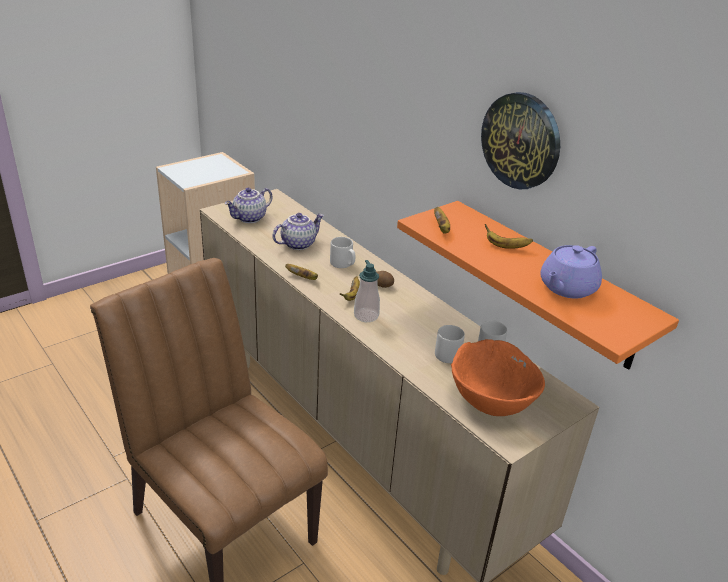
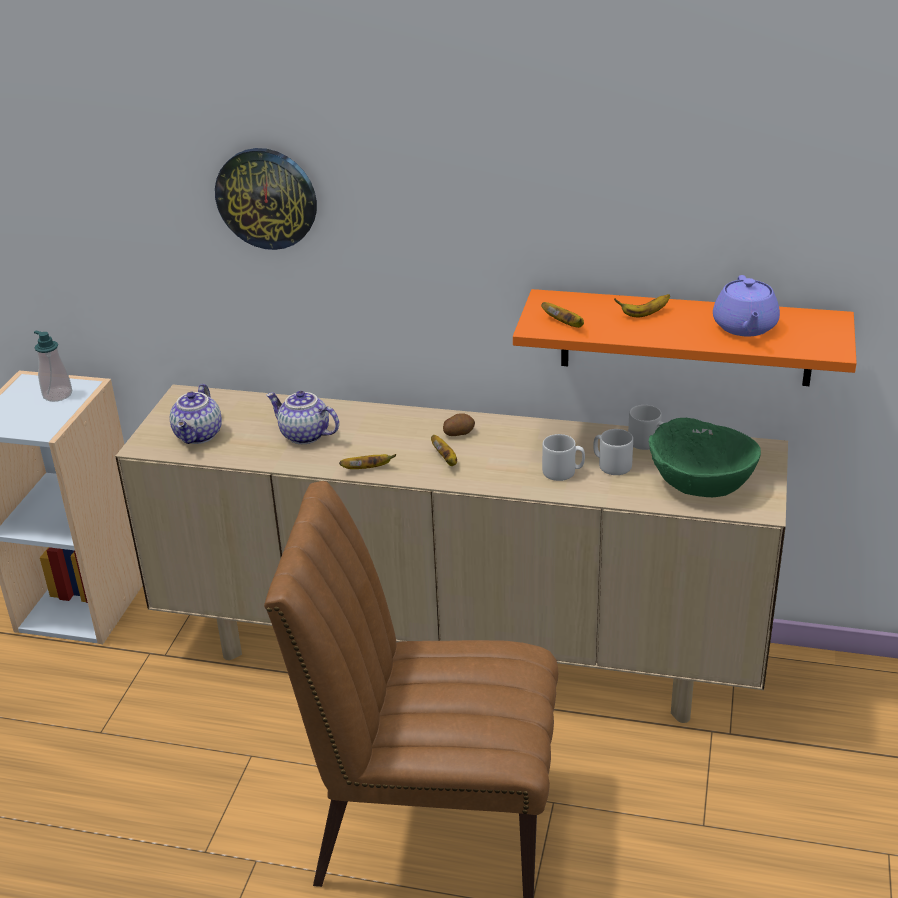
camera: 35 degrees left, 0 degrees up
(298, 244) = (303, 436): teapot -> teapot turned 75 degrees counterclockwise
(343, 264) = (387, 432): grey mug -> grey mug (563, 472)
(366, 316) = (489, 472): soap dispenser -> soap dispenser (57, 395)
(492, 397) = (701, 481): orange bowl -> green bowl
(521, 141) = (615, 192): wall clock -> wall clock (267, 198)

